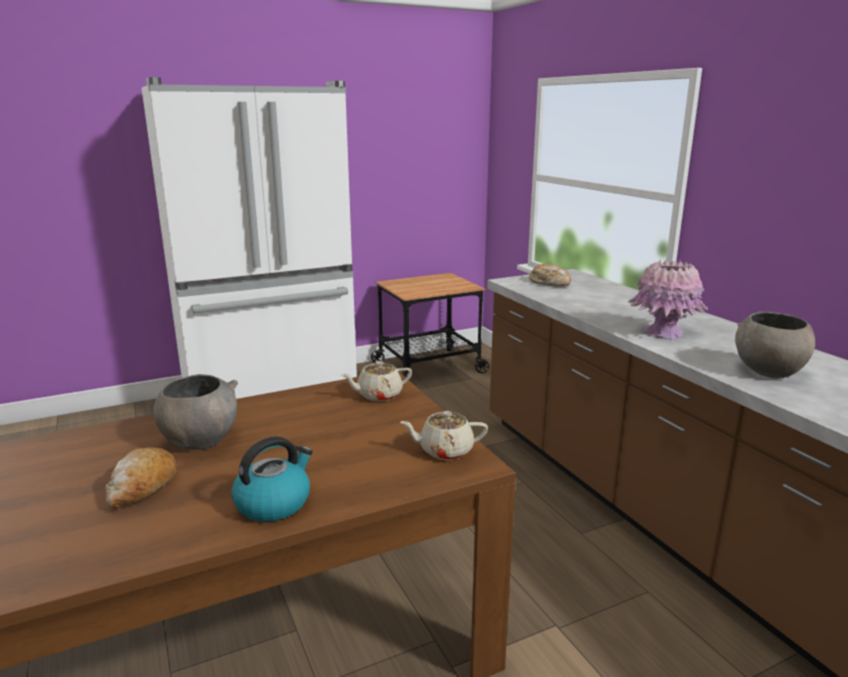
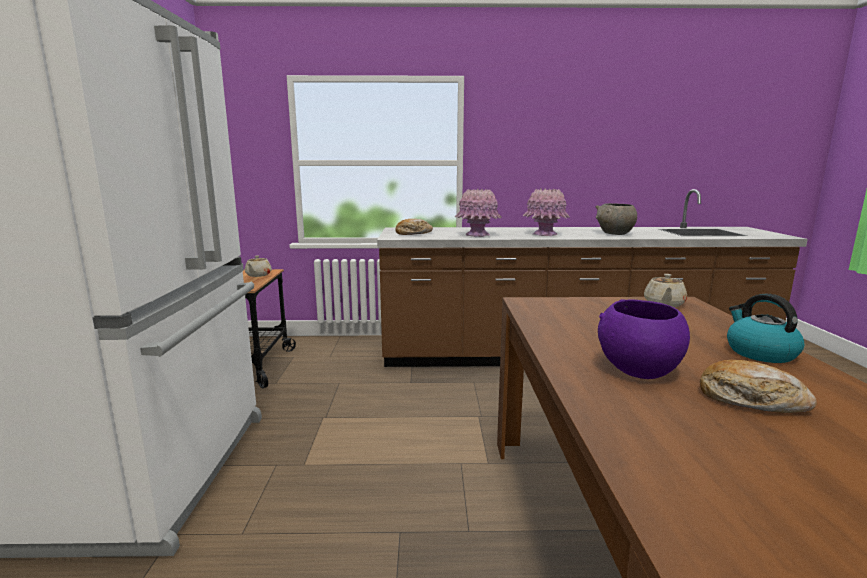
camera: 65 degrees left, 5 degrees down
(200, 440) = (637, 370): grey bowl -> purple bowl
(378, 395) = (556, 307): beige teapot -> beige teapot (258, 275)
(589, 305) = (477, 235): none -> pink vase

